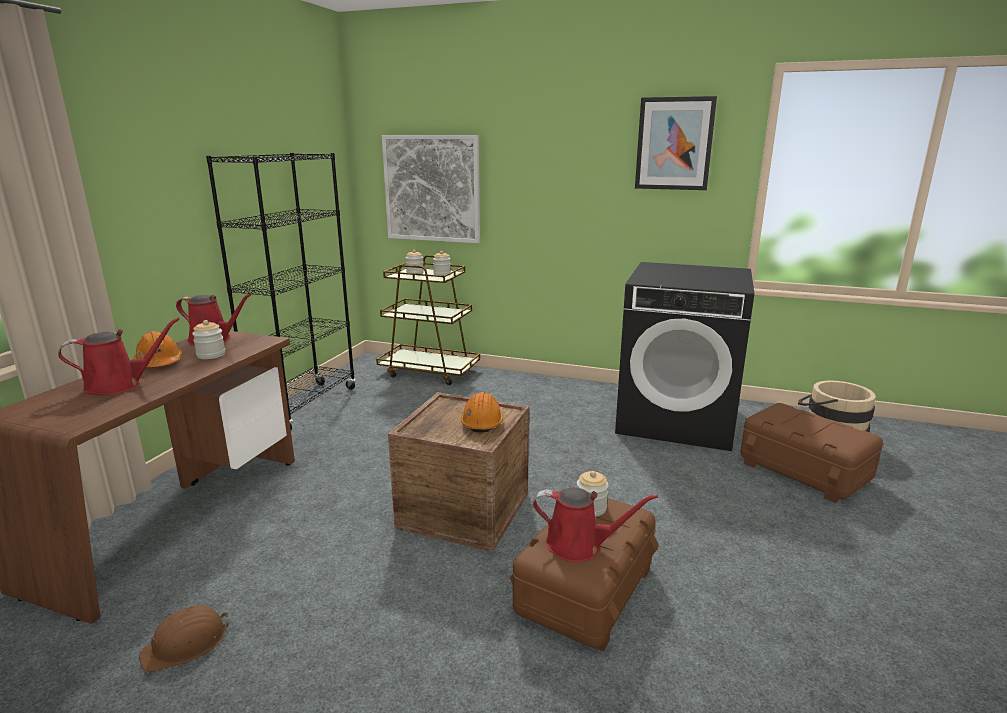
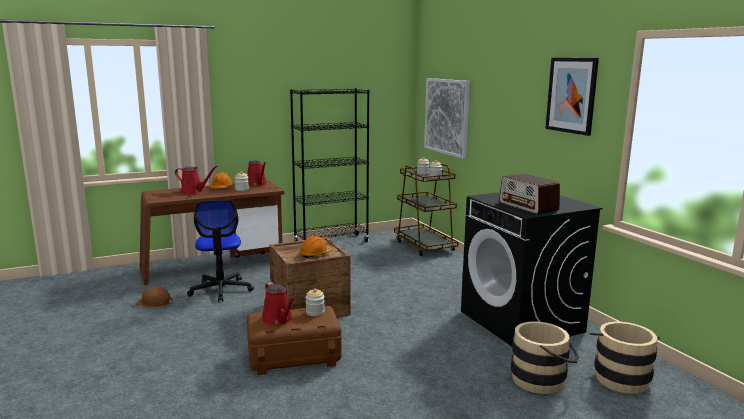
camera: 45 degrees right, 5 degrees down
(274, 551) = (221, 290): none -> office chair
(710, 281) = (528, 206): none -> radio
(804, 471) = (543, 380): brown storage box -> beige bucket

